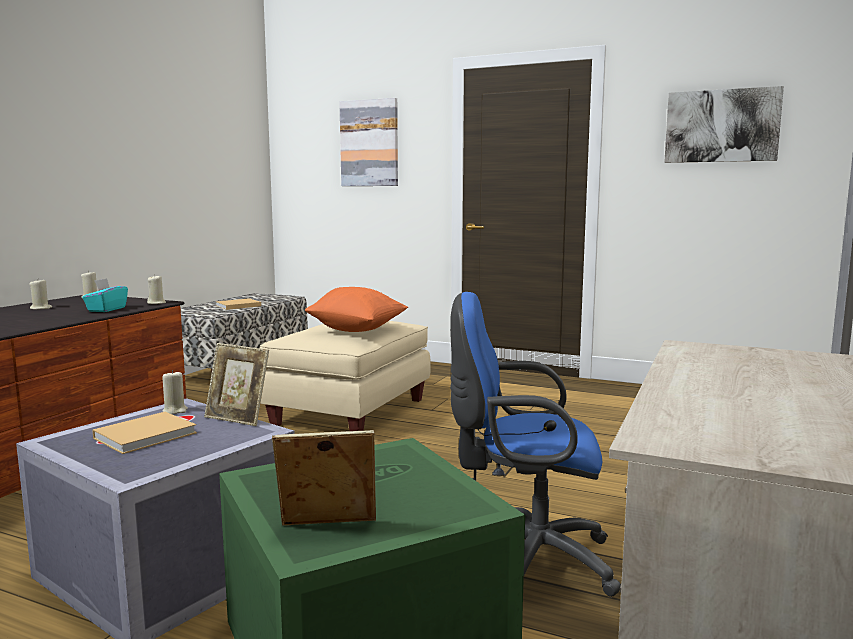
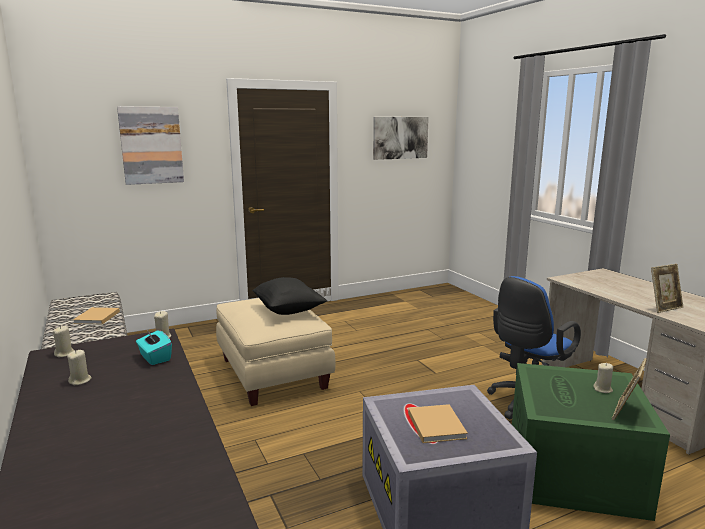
camera: 50 degrees left, 5 degrees up
(175, 410) = (390, 406): beige candle -> beige candle (603, 389)
(238, 418) = (433, 392): picture frame -> picture frame (664, 308)
(357, 330) = (288, 311): orange pillow -> black pillow

